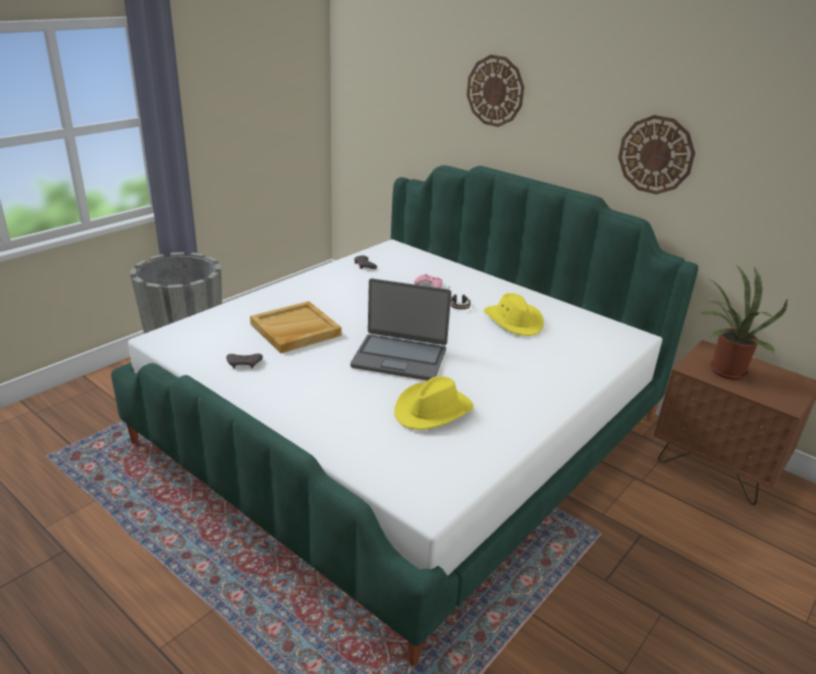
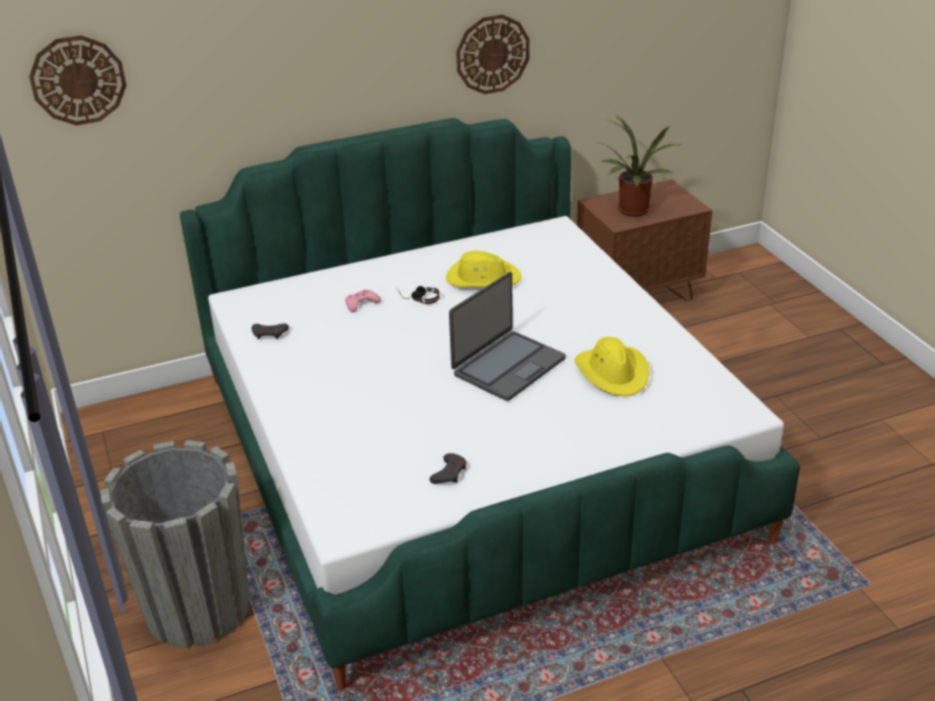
camera: 60 degrees left, 5 degrees up
(295, 330) = (399, 421): beige tray -> none
(495, 91) = (288, 54): wall clock -> wall clock (78, 80)

